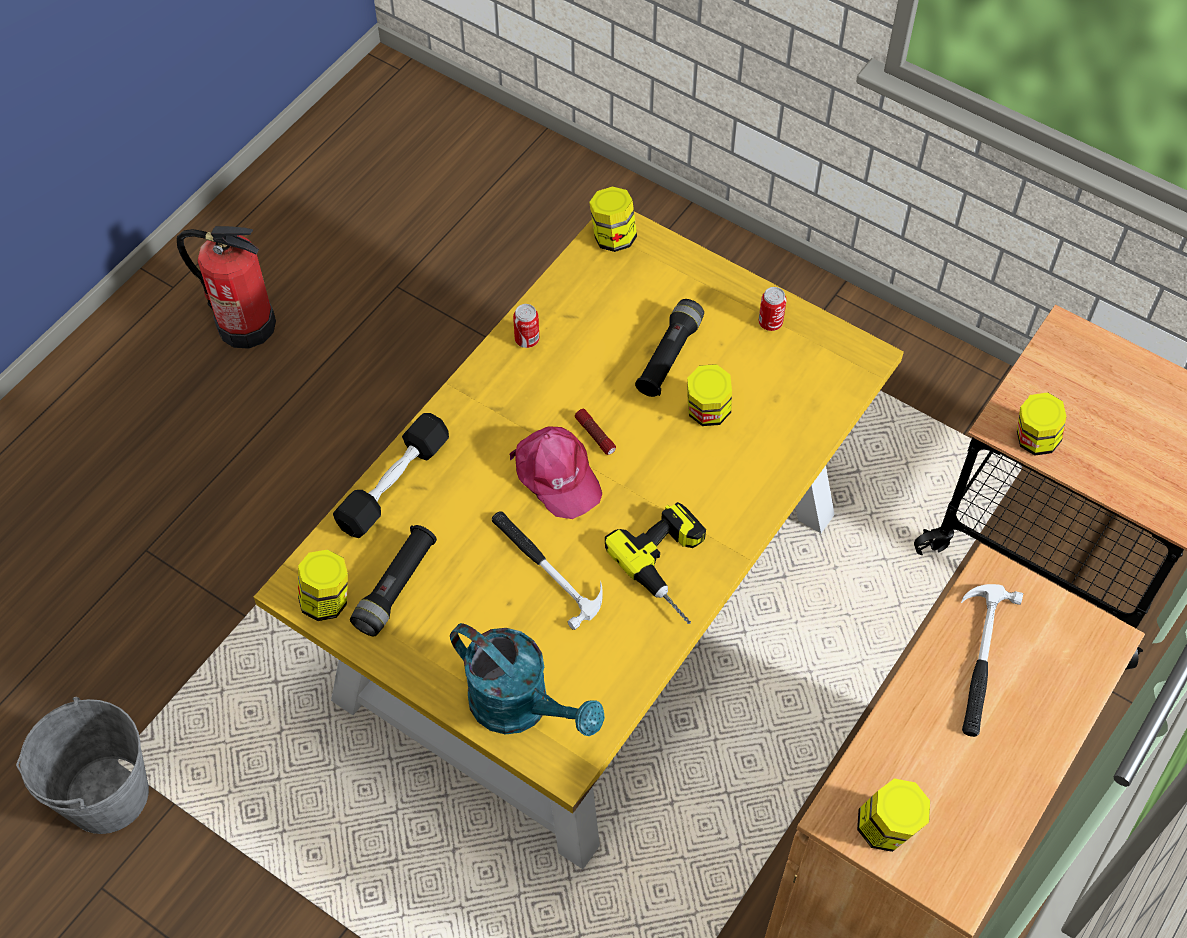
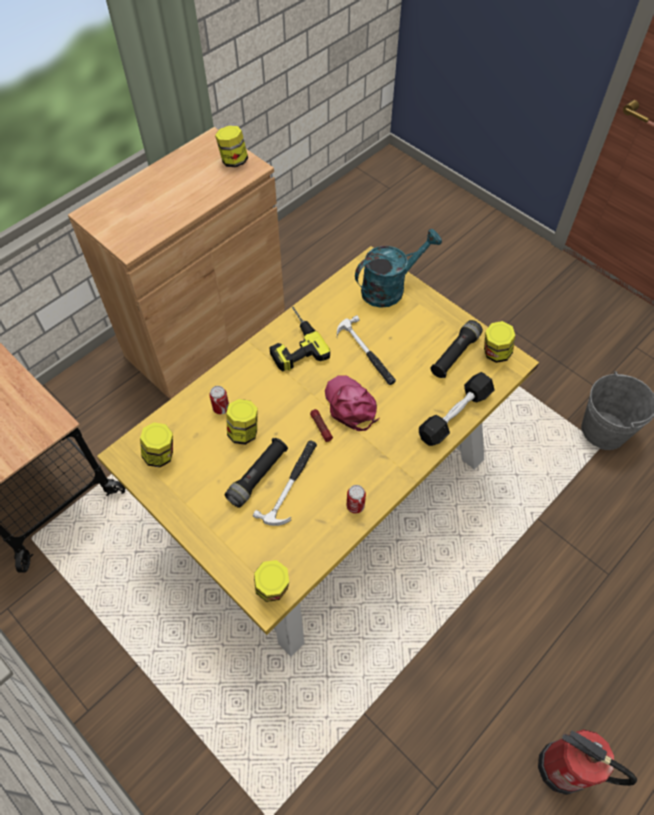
camera: 170 degrees left, 0 degrees up
(521, 707) = (390, 288): turquoise watering can -> turquoise watering can turned 105 degrees clockwise
(770, 323) = (178, 491): can -> can (221, 408)
(980, 661) = (157, 213): hammer -> hammer (291, 483)
(1034, 440) = (42, 411): jar -> jar (161, 455)

